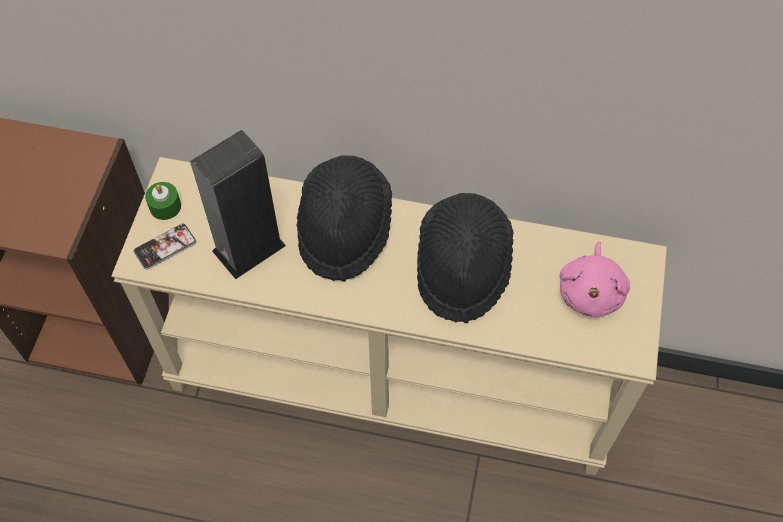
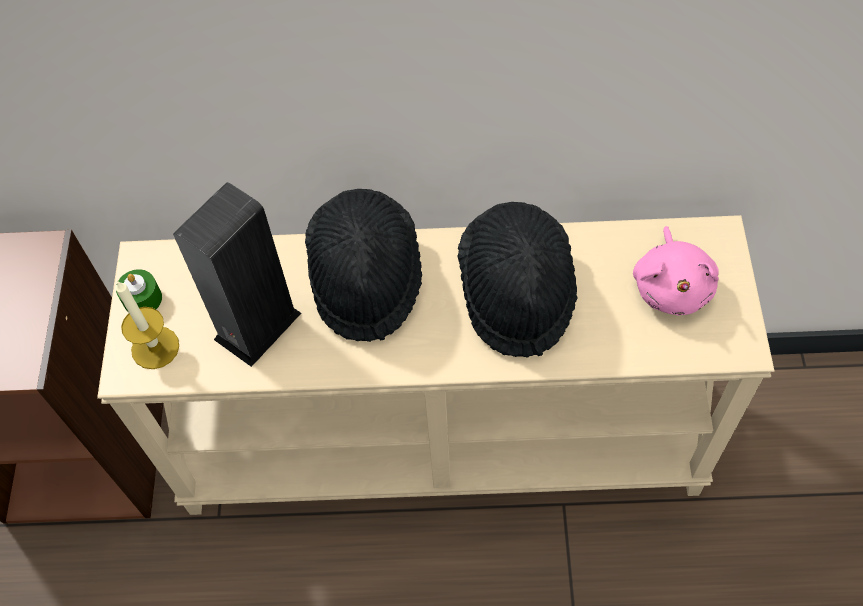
camera: 10 degrees left, 0 degrees up
(165, 247) = (155, 347): phone -> candle

